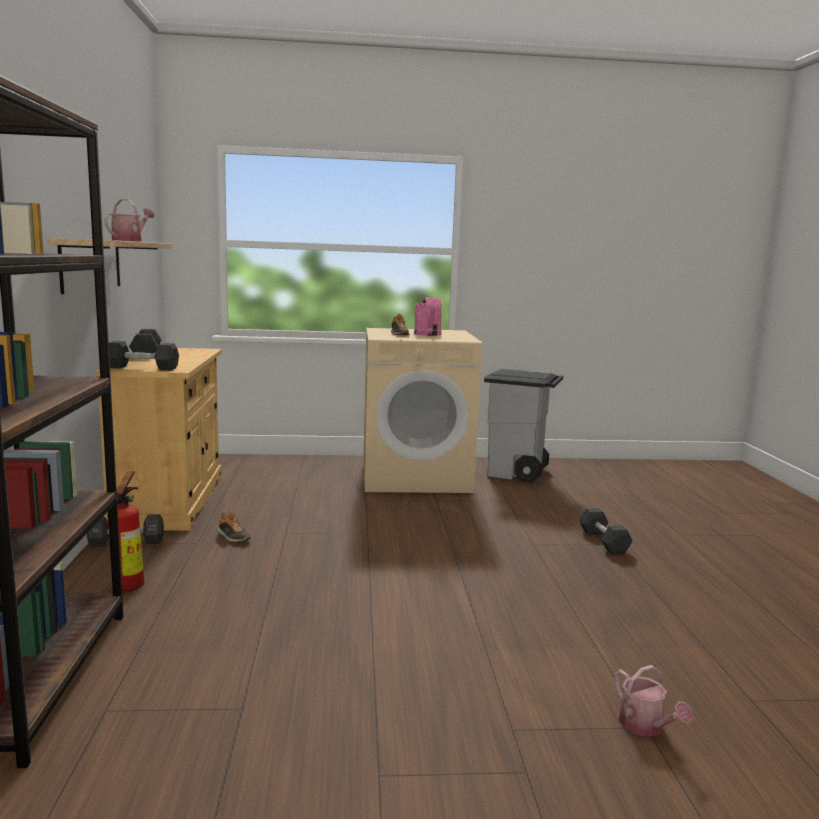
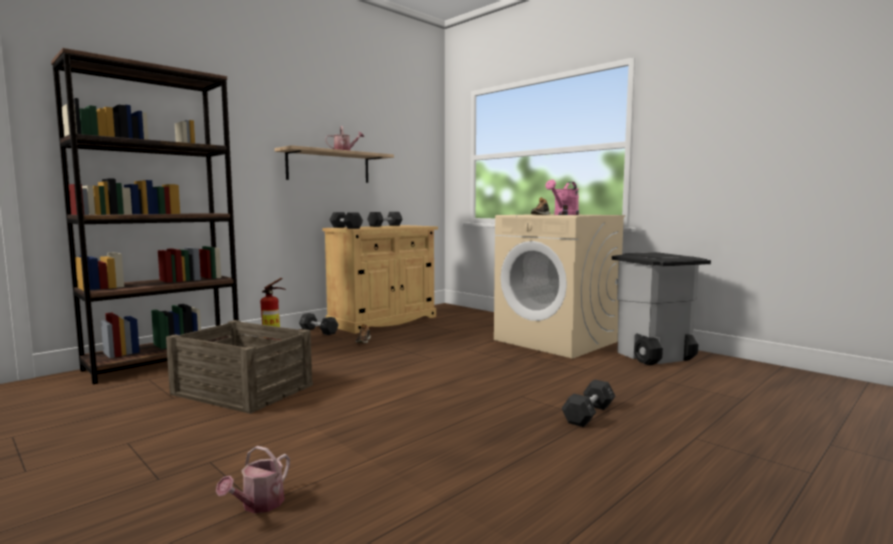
camera: 50 degrees right, 5 degrees down
(294, 654) = (242, 390): none -> crate

